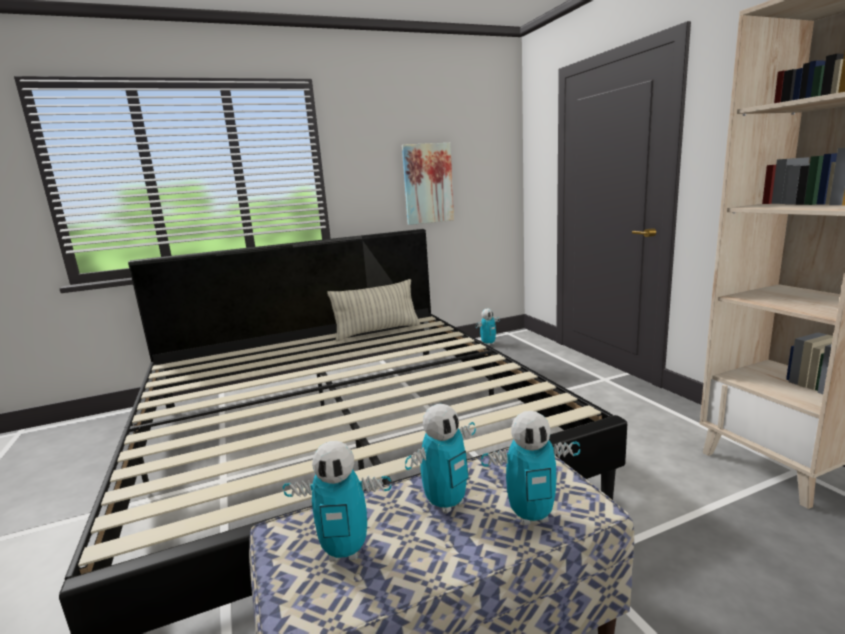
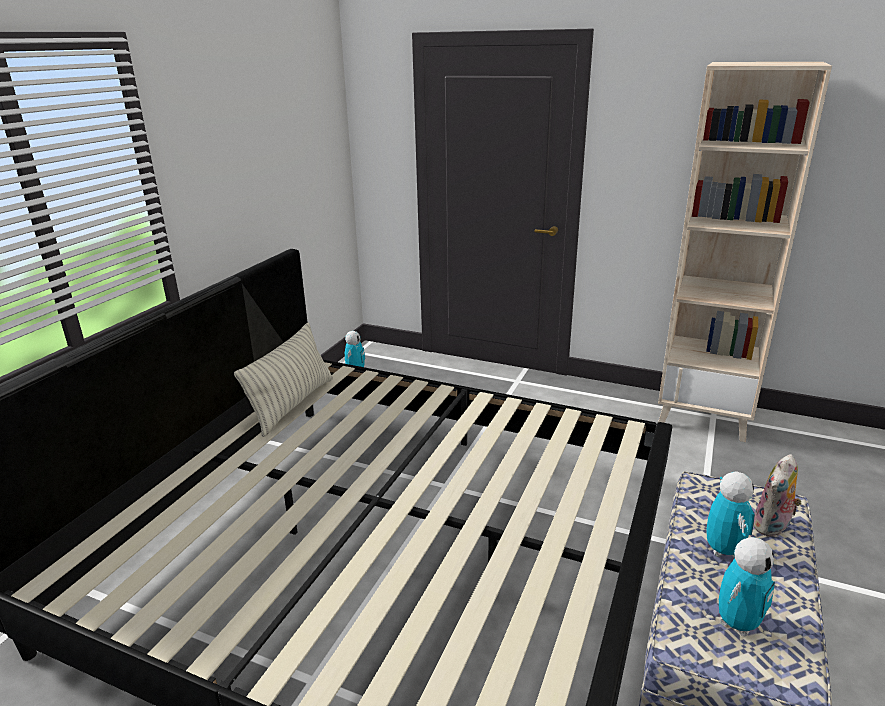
camera: 45 degrees left, 10 degrees up
(427, 183) = (271, 181): picture -> none
(531, 515) = (772, 527): toy robot -> plush toy

